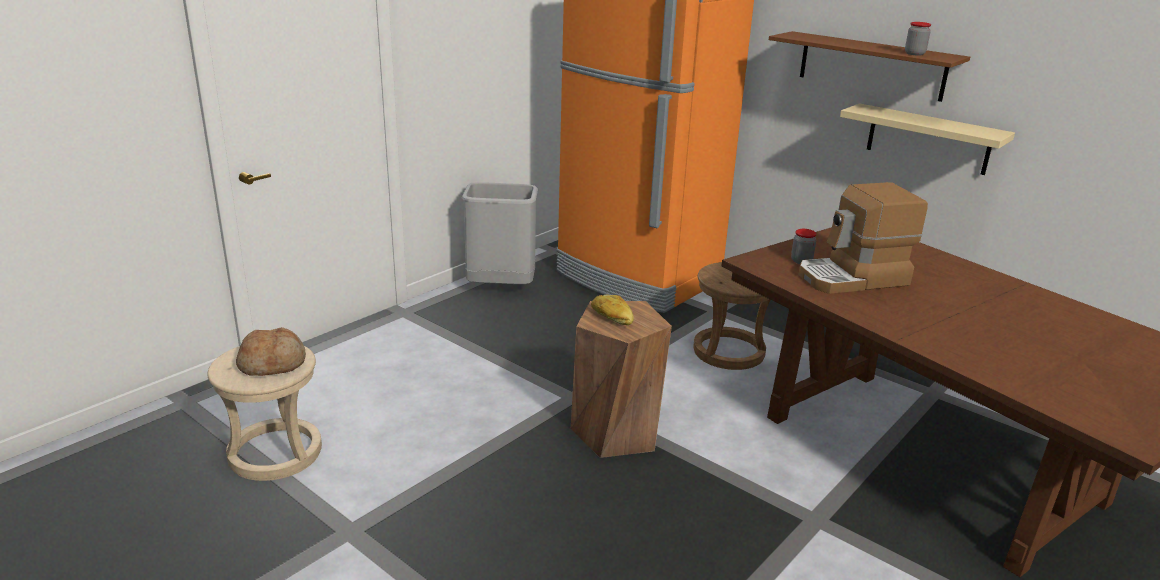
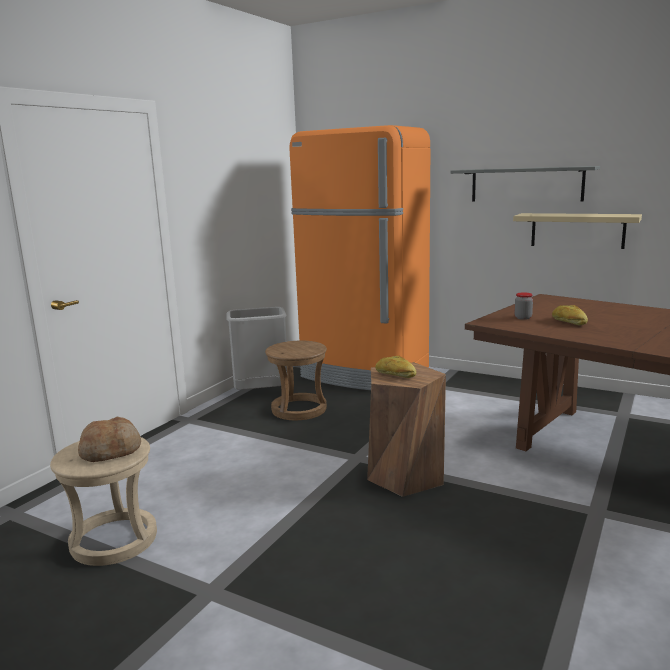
camera: 10 degrees left, 10 degrees down
(728, 351) = (460, 410): brown stool -> brown stool (299, 409)
(853, 278) = (569, 322): coffee machine -> bread
(871, 66) = (526, 184): brown shelf -> grey shelf
(914, 54) = (563, 166): jar -> none

